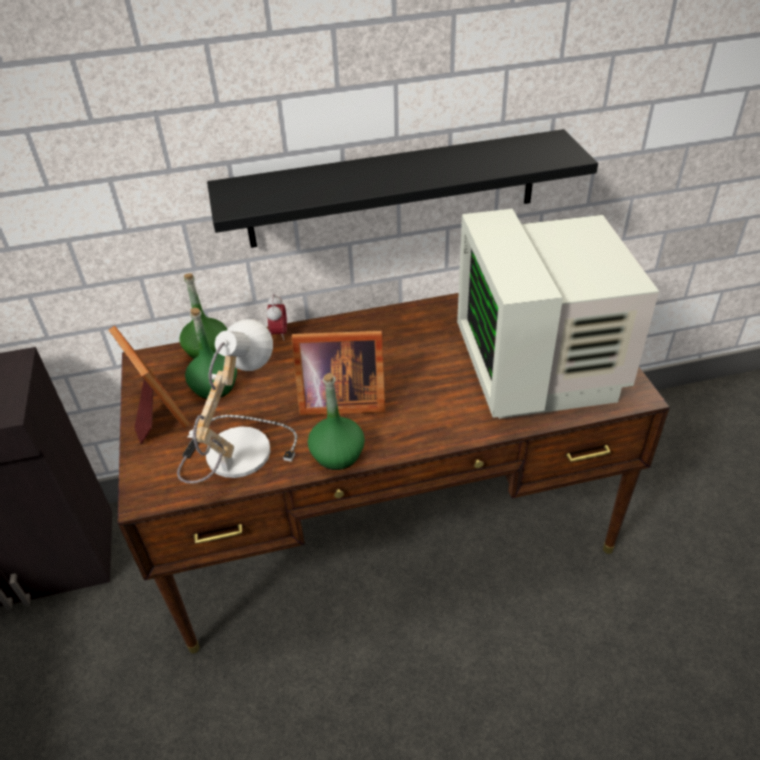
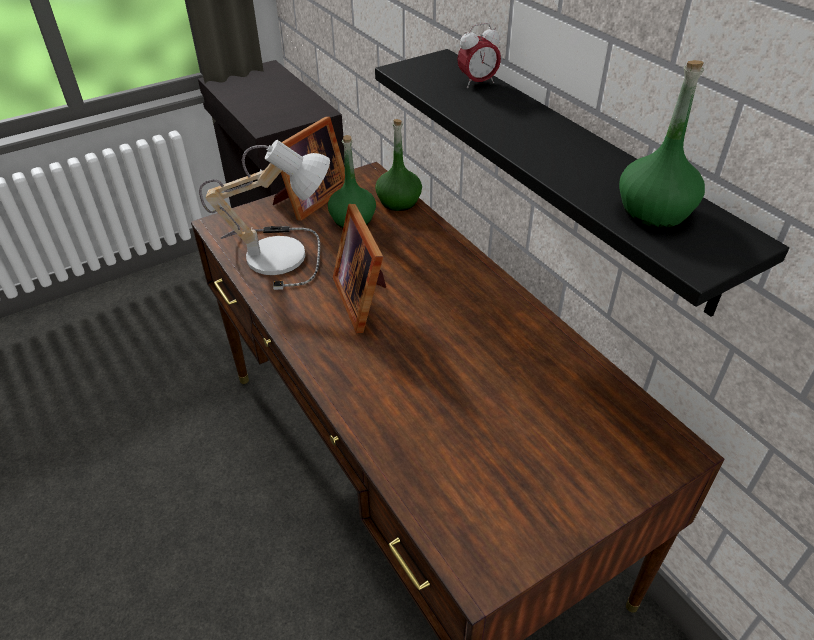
camera: 70 degrees right, 0 degrees up
(279, 334) = (443, 235): alarm clock -> alarm clock (477, 83)
(337, 454) = (289, 315): green bottle -> green bottle (653, 211)
(540, 369) = (485, 456): monitor -> none

